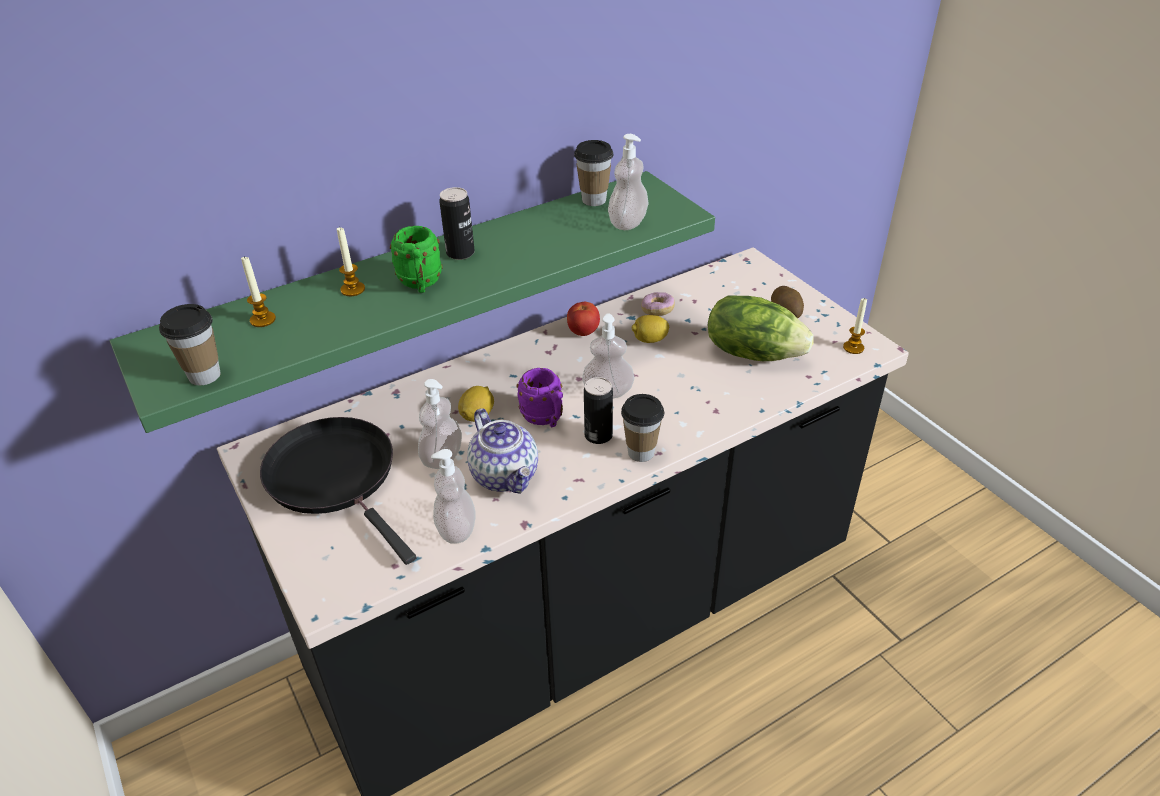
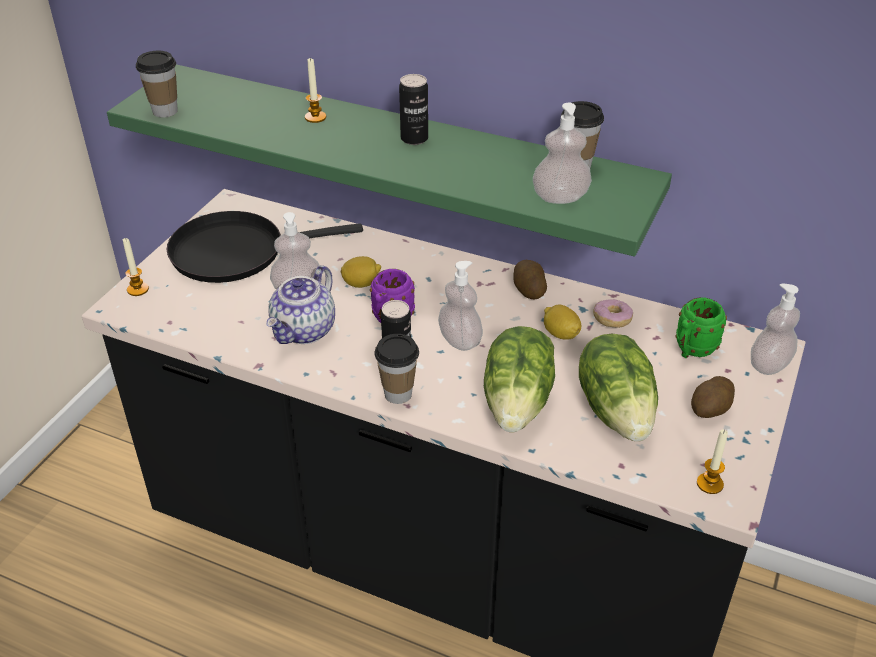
camera: 55 degrees right, 0 degrees up
(263, 320) = (244, 102): candle -> candle (138, 289)
(336, 477) = (235, 252): black frying pan -> black frying pan turned 120 degrees counterclockwise
(420, 284) = (351, 140): green mug -> green mug (692, 350)
(456, 529) = (226, 333): soap dispenser -> soap dispenser (769, 365)
(583, 332) = (528, 290): tomato -> potato
(706, 394) = (518, 402): none -> lettuce

